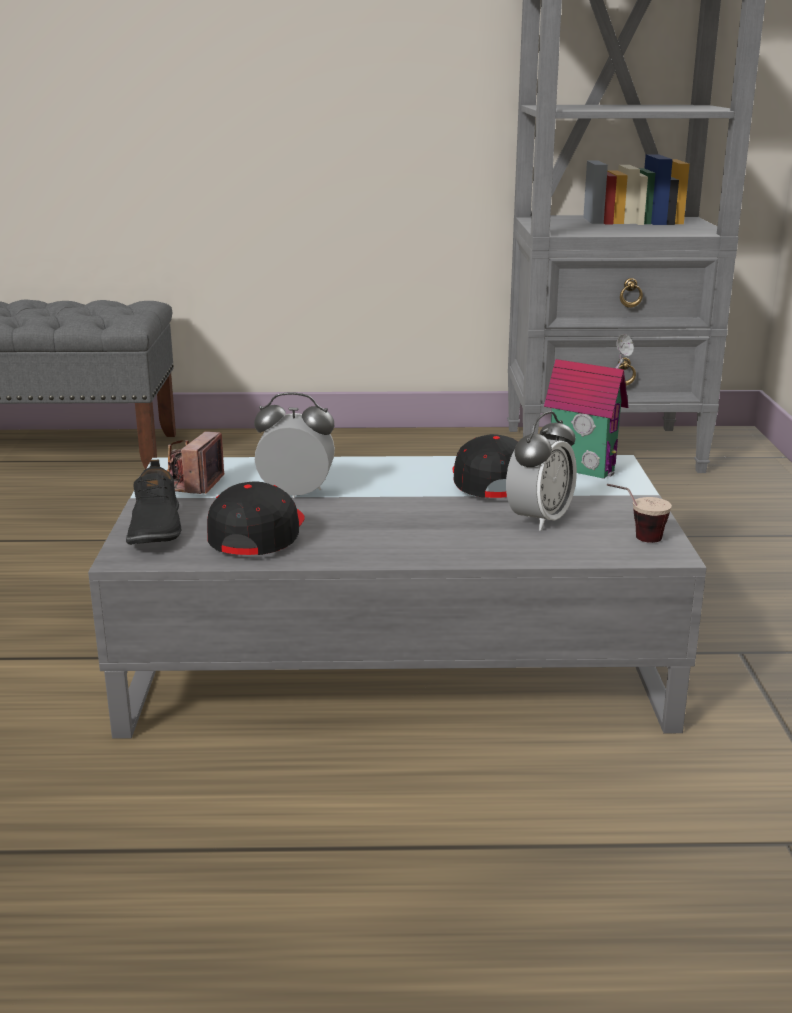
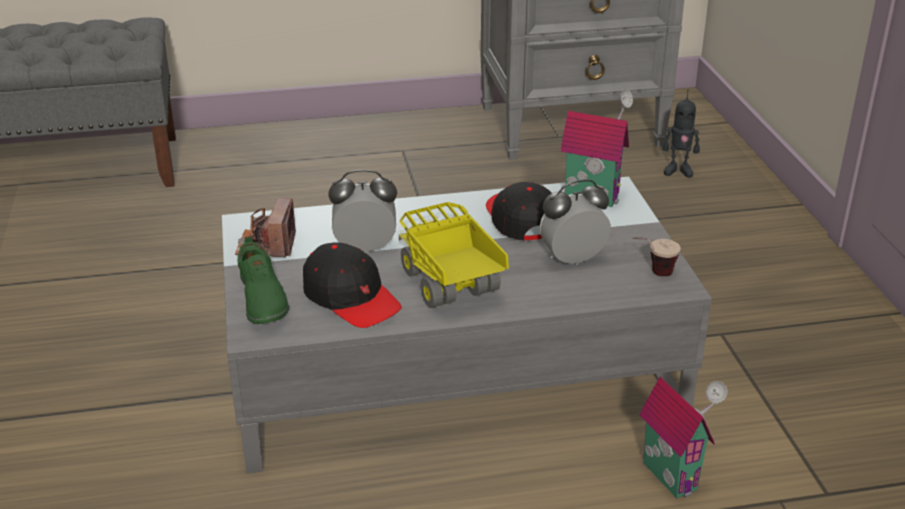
camera: 10 degrees left, 10 degrees up
(154, 528) = (261, 299): black shoe -> green shoe
(258, 534) = (351, 298): black cap -> black cap turned 135 degrees clockwise
(380, 532) = (450, 285): none -> toy truck
(539, 520) = (573, 259): alarm clock -> alarm clock turned 135 degrees counterclockwise
(644, 797) = (673, 475): none -> toy house
(718, 495) = (678, 171): none -> toy robot

